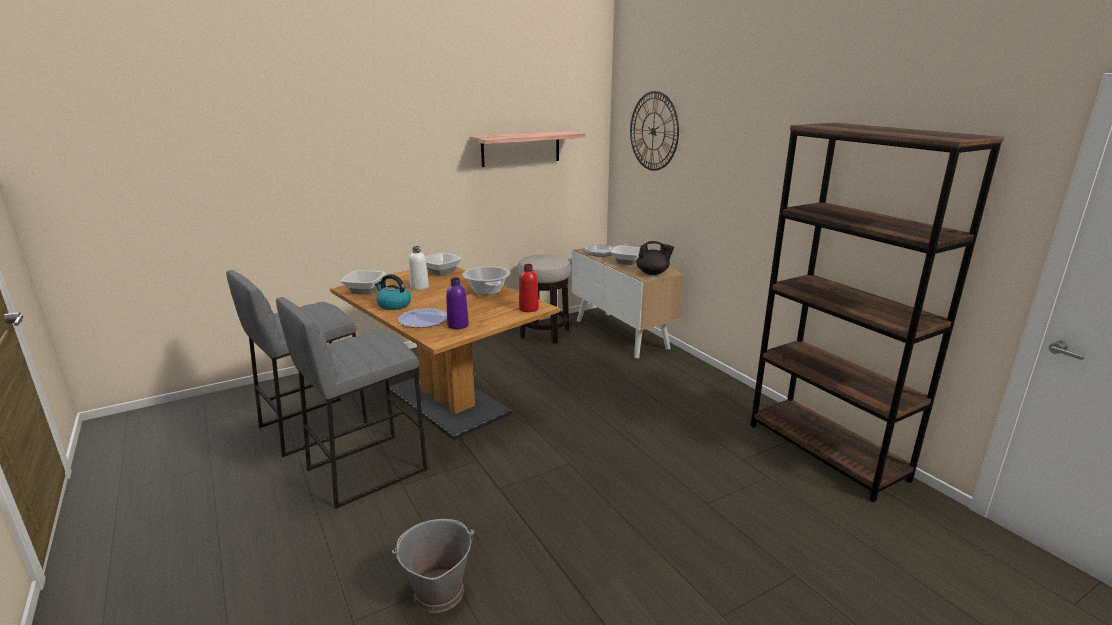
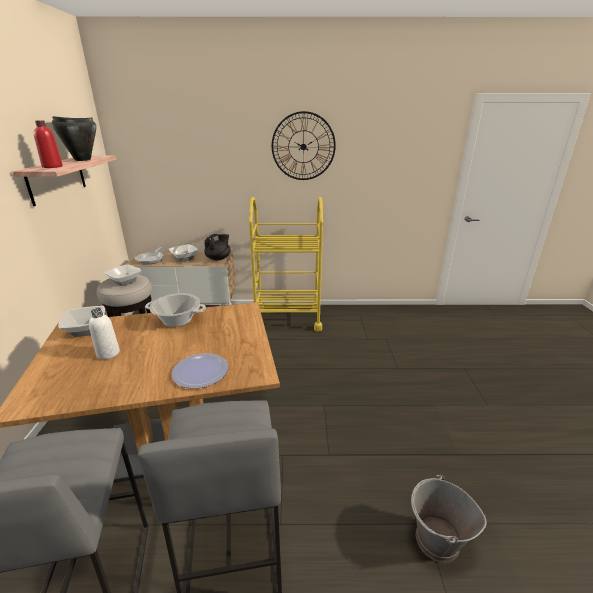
camera: 60 degrees left, 5 degrees up
(365, 290) = (54, 393): bowl -> bowl (125, 281)
(393, 305) = (133, 382): kettle -> none
(458, 325) = (239, 355): purple bottle -> none
(528, 309) = (245, 314): red bottle -> red bottle (52, 167)
(542, 134) = (82, 160): none -> black cooking pot
(653, 131) = (169, 147): wall clock -> wall clock (303, 146)
(702, 387) = (287, 318): none -> yellow cart
(826, 452) = (377, 314): brown bookcase -> none

